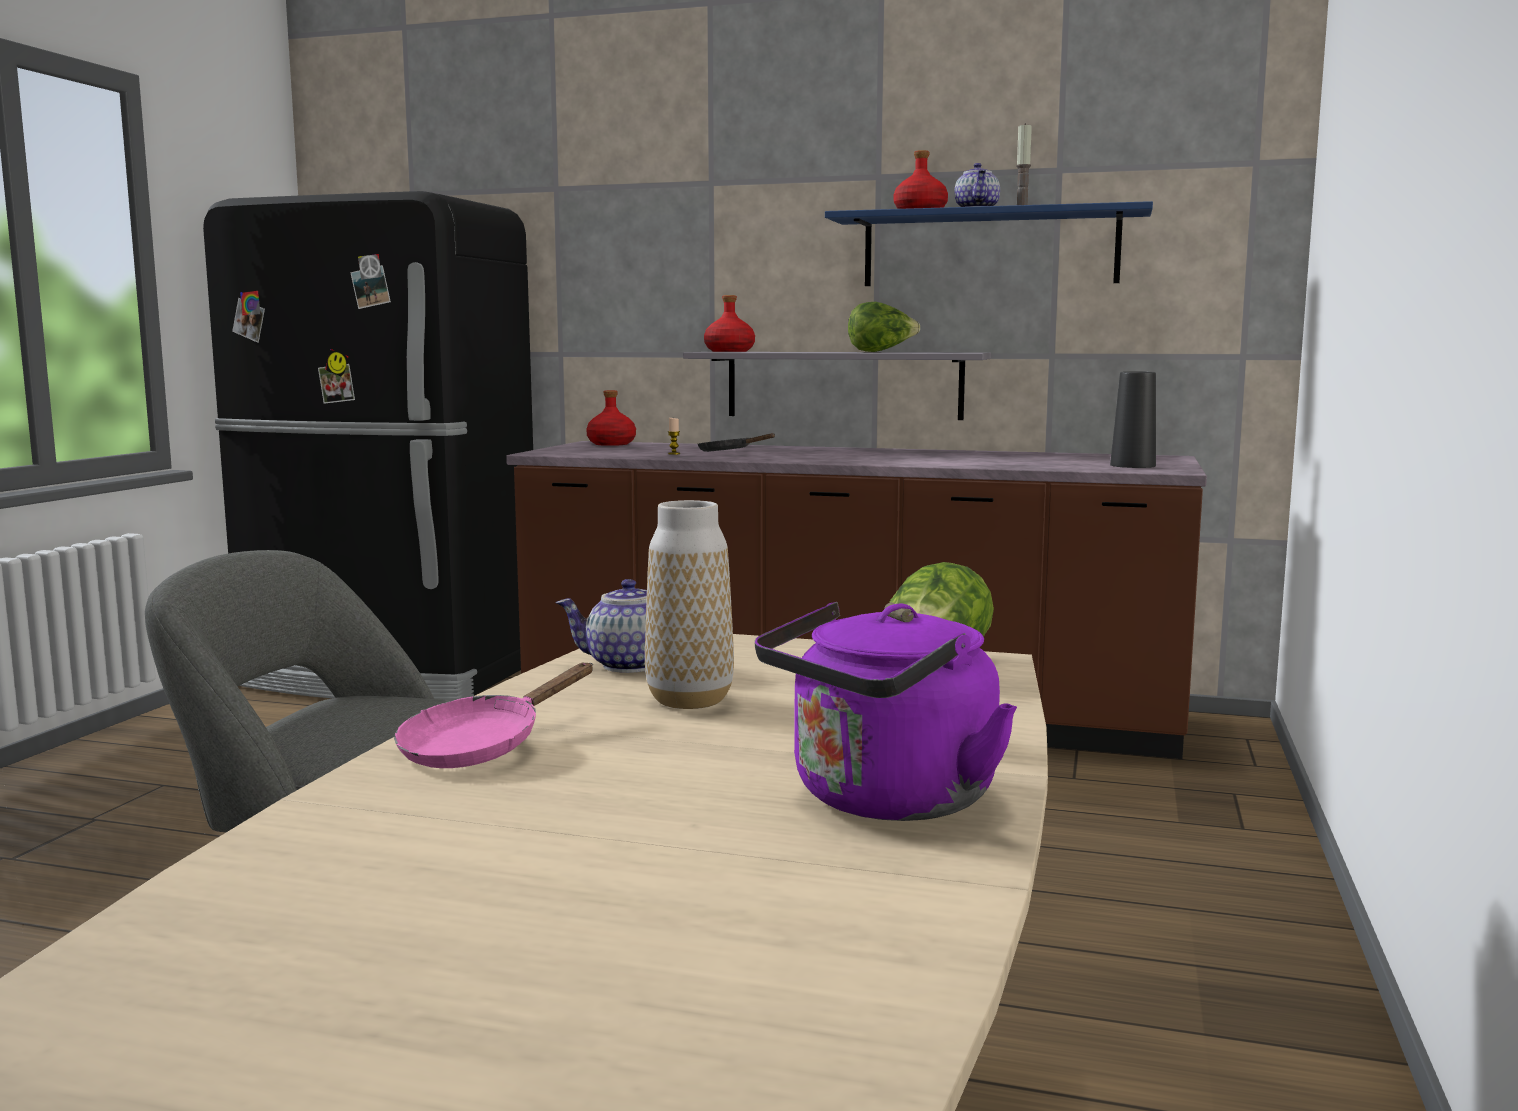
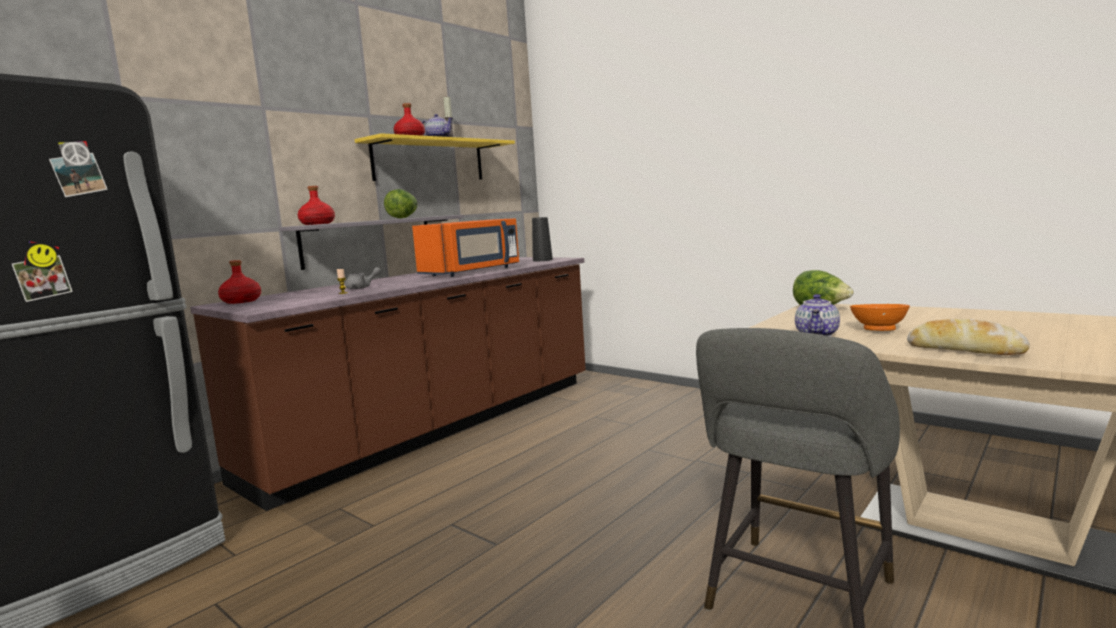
camera: 65 degrees left, 0 degrees up
(481, 747) = (964, 350): pink frying pan -> bread
(689, 700) = (879, 330): vase -> orange bowl
(729, 452) = (362, 287): black frying pan -> grey teapot
(885, 801) = (1001, 318): purple kettle -> none
(925, 460) = (473, 272): none -> orange microwave
(989, 249) = (429, 161): blue shelf -> yellow shelf

